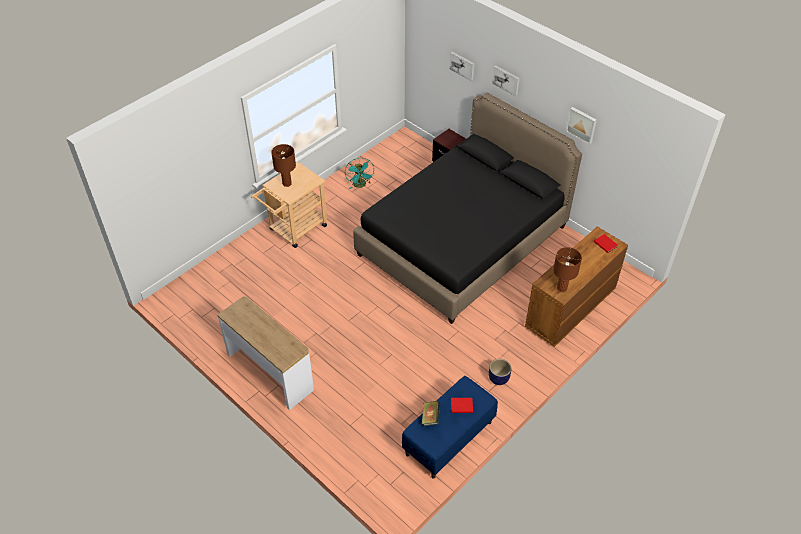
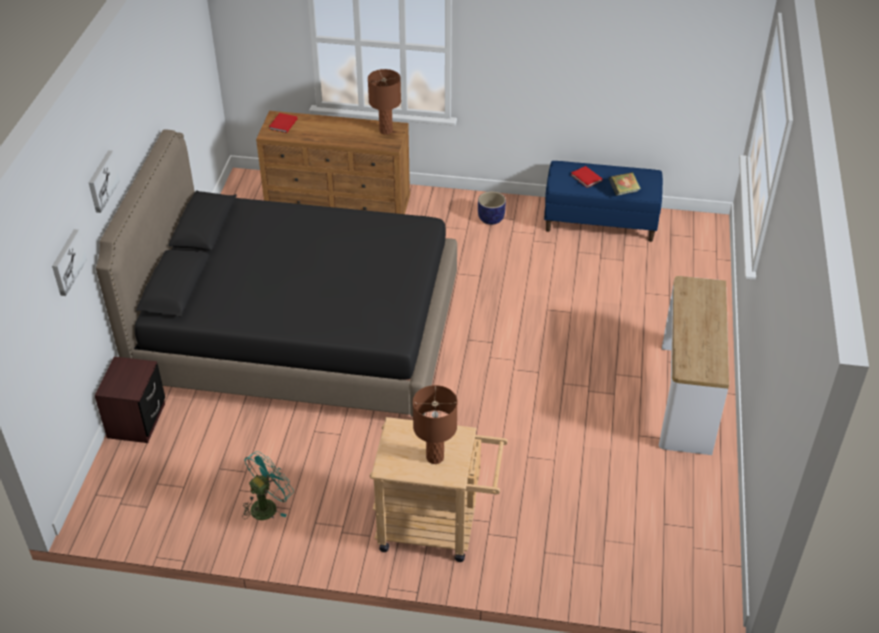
camera: 125 degrees left, 5 degrees down
(582, 124) = (157, 96): picture -> none

